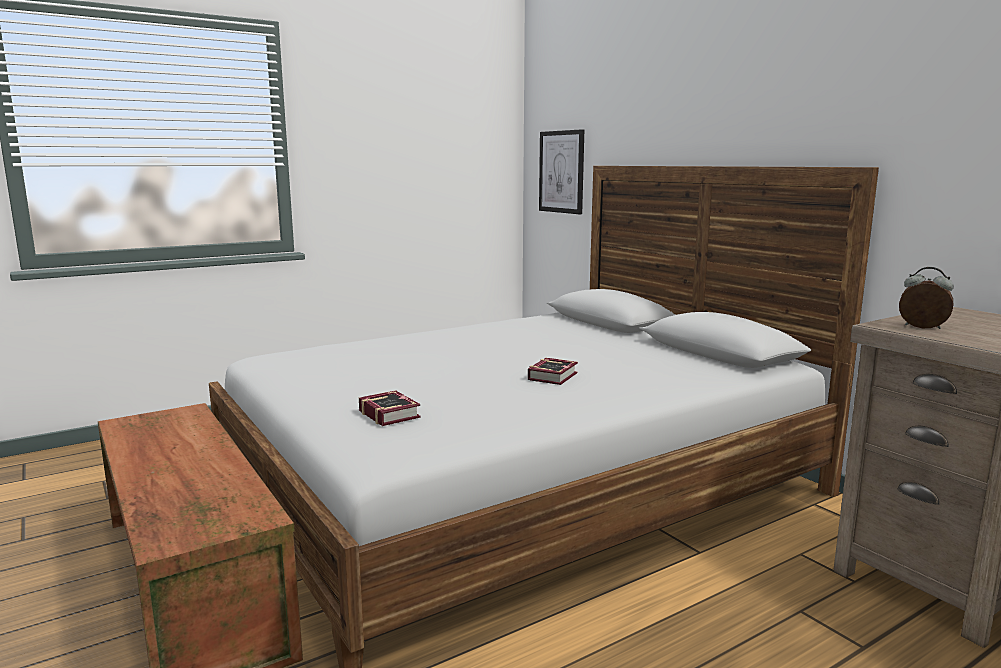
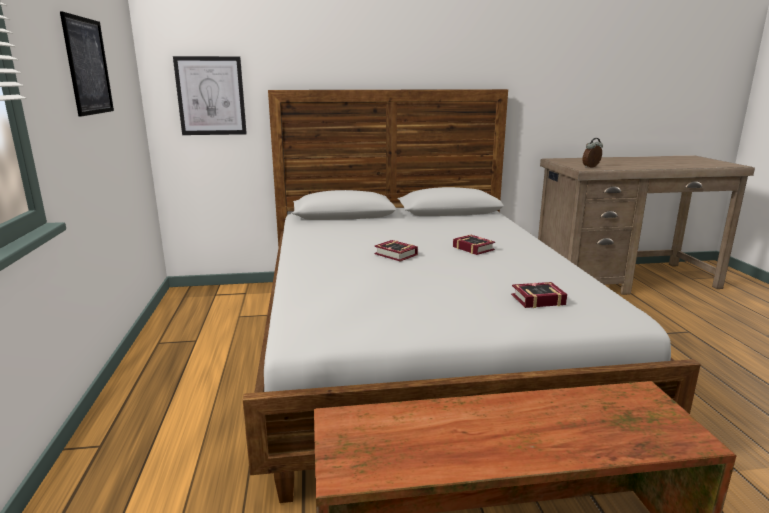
camera: 65 degrees left, 5 degrees up
(407, 143) = (88, 66): none -> picture
(479, 353) = (396, 255): none -> book

